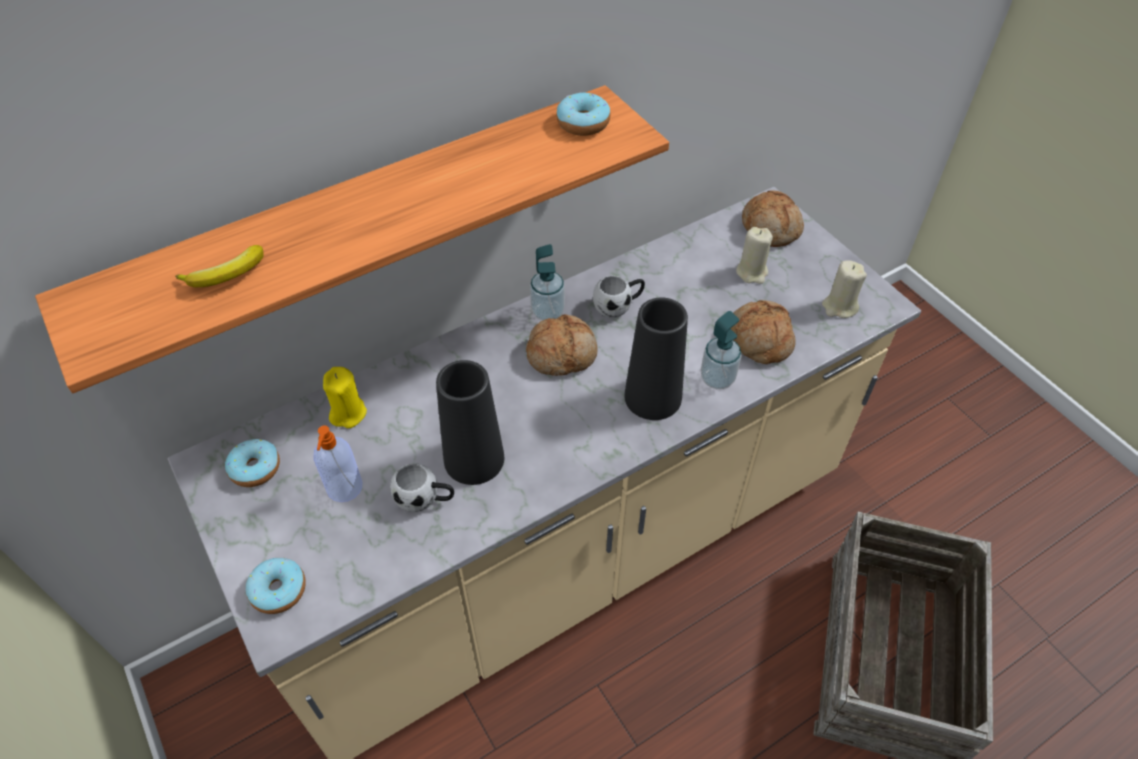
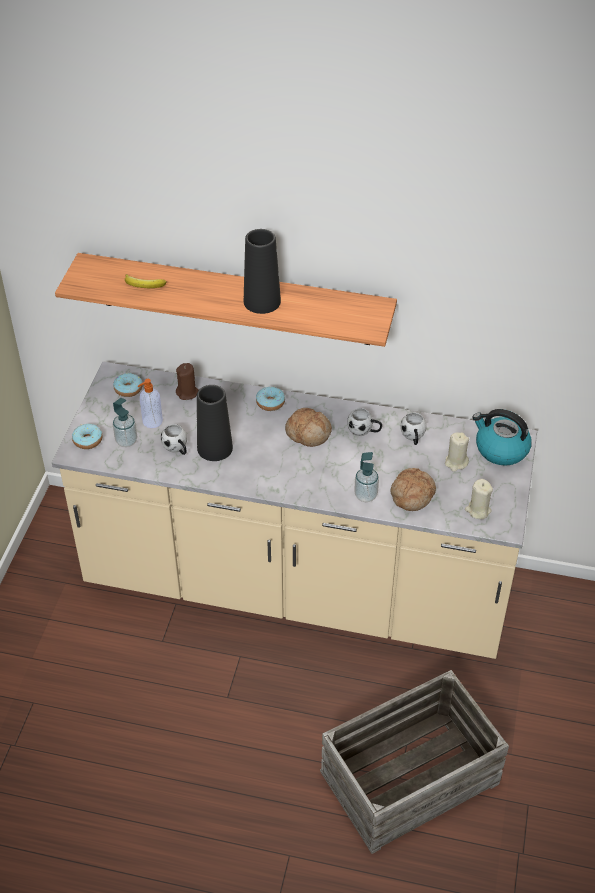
camera: 45 degrees right, 5 degrees down
(348, 413) = (187, 393): yellow candle -> brown candle
(548, 312) = (326, 410): soap dispenser -> soap dispenser (126, 441)
(583, 123) = (359, 310): donut -> donut (270, 403)
(653, 397) = (324, 481): black vase -> black vase (262, 301)
(676, 276) = (413, 437): none -> white mug
(771, 228) = (500, 449): bread -> kettle

